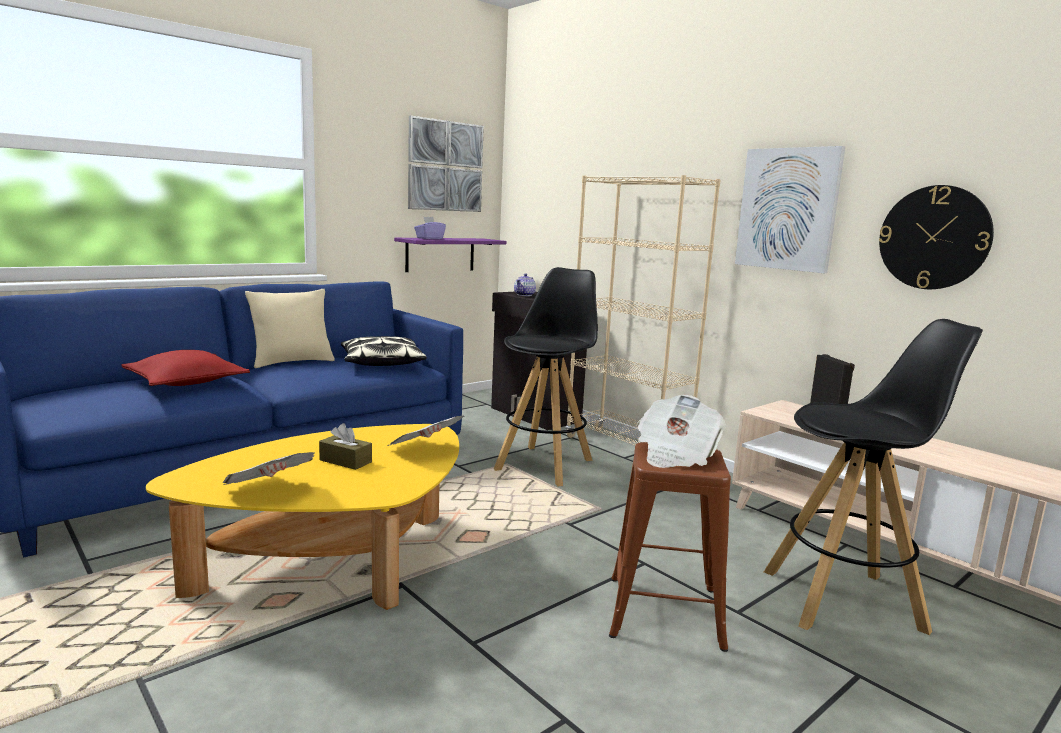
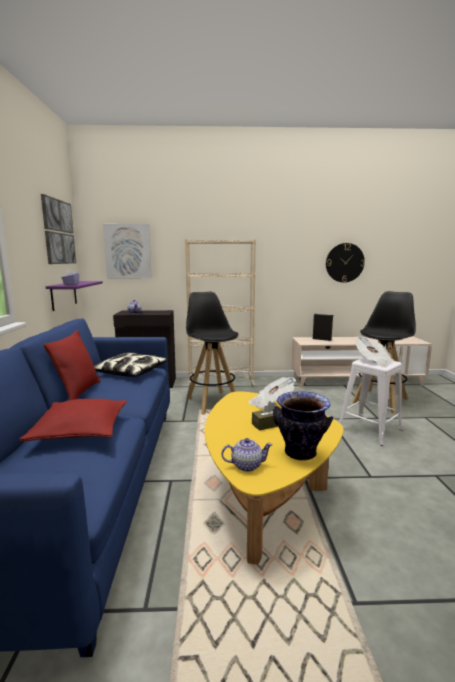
camera: 50 degrees left, 0 degrees up
(211, 472) = (246, 465): none -> teapot
(269, 492) = (300, 453): newspaper -> vase
(292, 362) = (78, 392): beige pillow -> red pillow
(664, 612) = (369, 429): brown stool -> white stool
(788, 209) = (285, 254): picture -> picture (128, 251)

